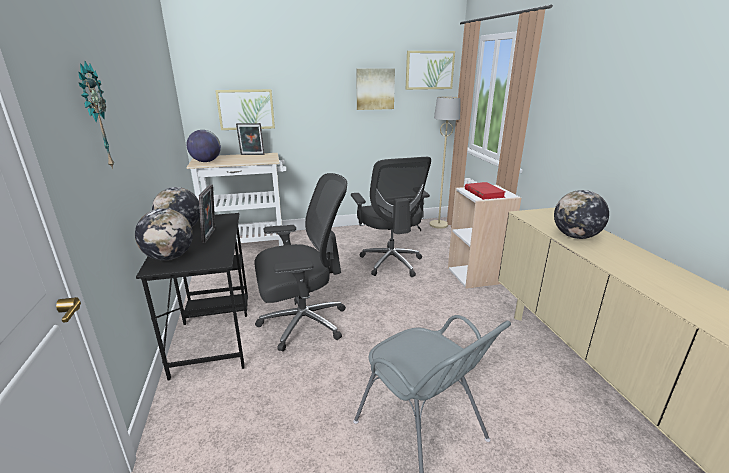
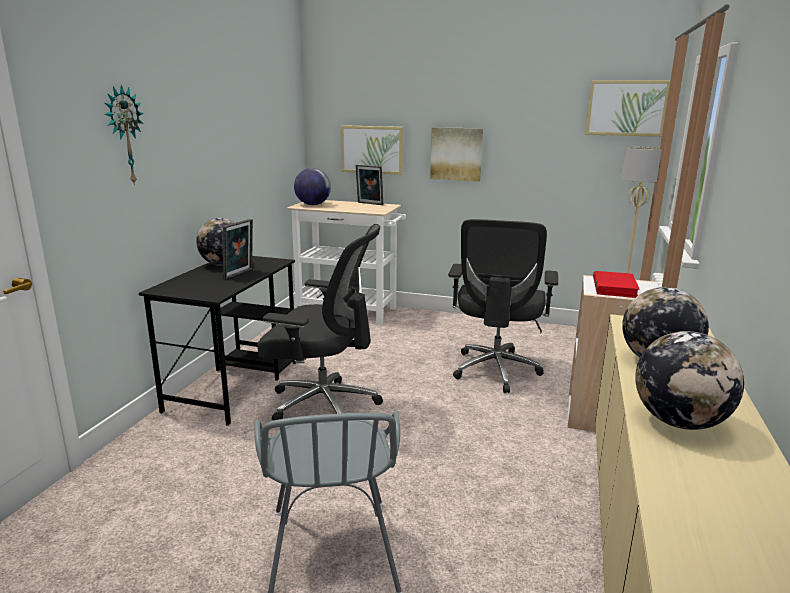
camera: 30 degrees right, 5 degrees down
(169, 257) = (182, 284): globe -> globe (679, 422)
(375, 89) = (538, 132): picture -> picture (456, 154)

